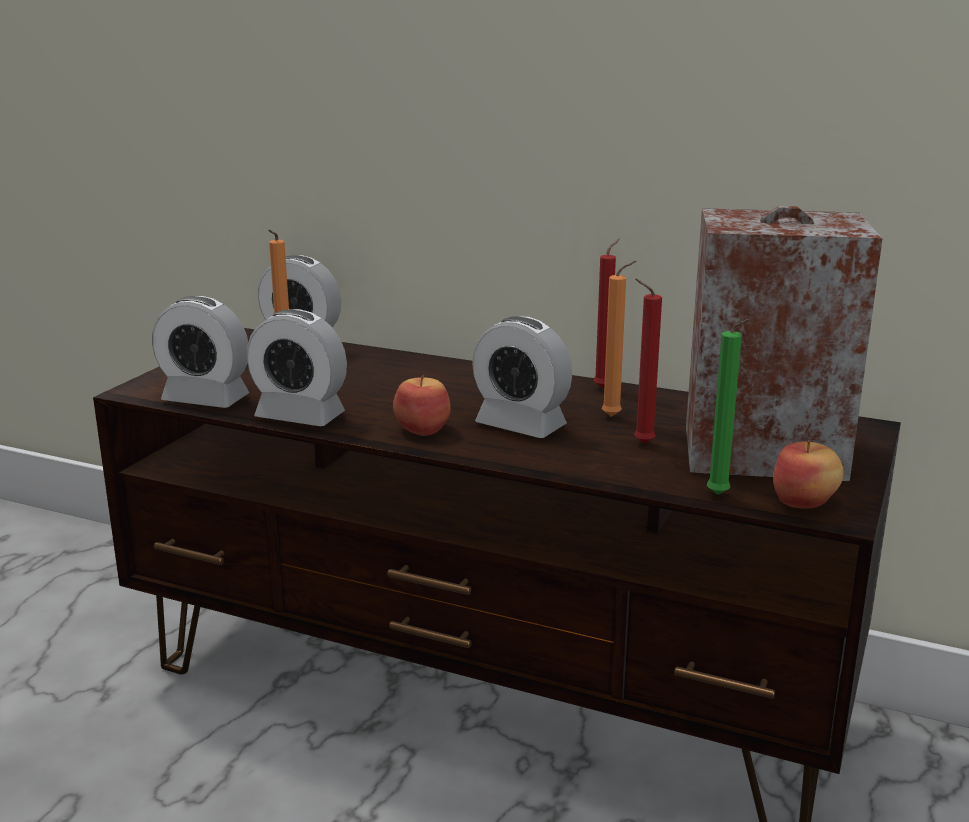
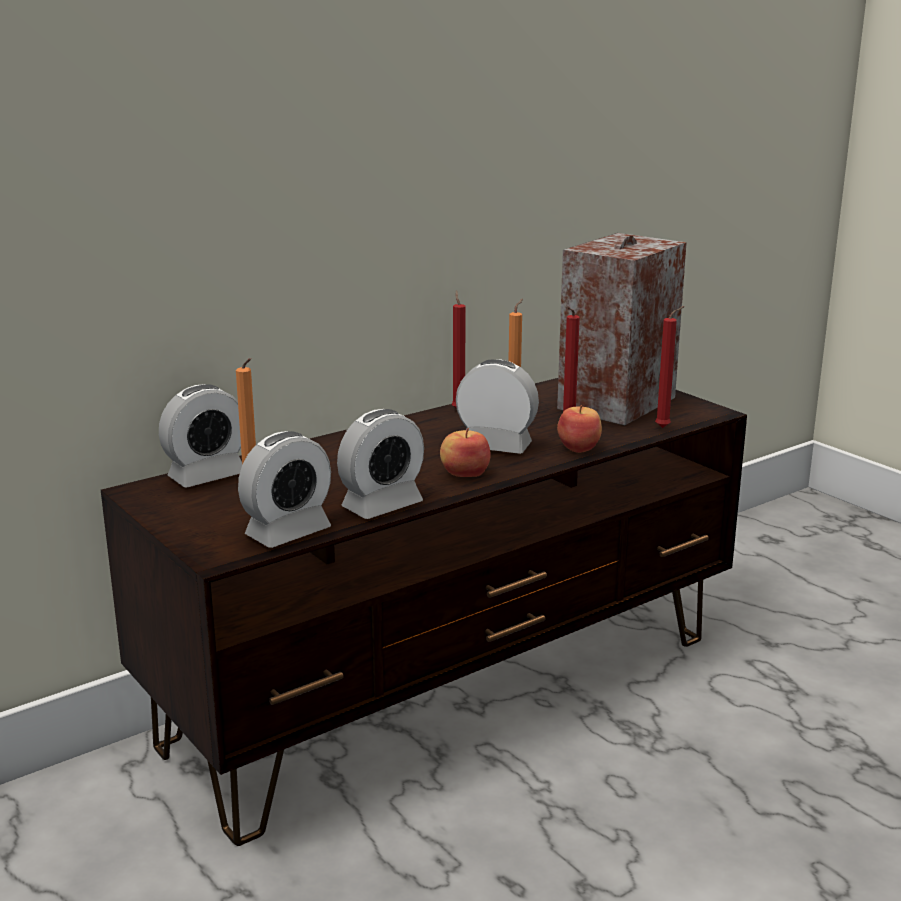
camera: 60 degrees left, 0 degrees up
(520, 425) = (496, 446): alarm clock -> alarm clock turned 135 degrees counterclockwise
(720, 496) = (665, 428): green candle -> red candle
(804, 502) = (691, 413): apple -> apple (579, 447)

